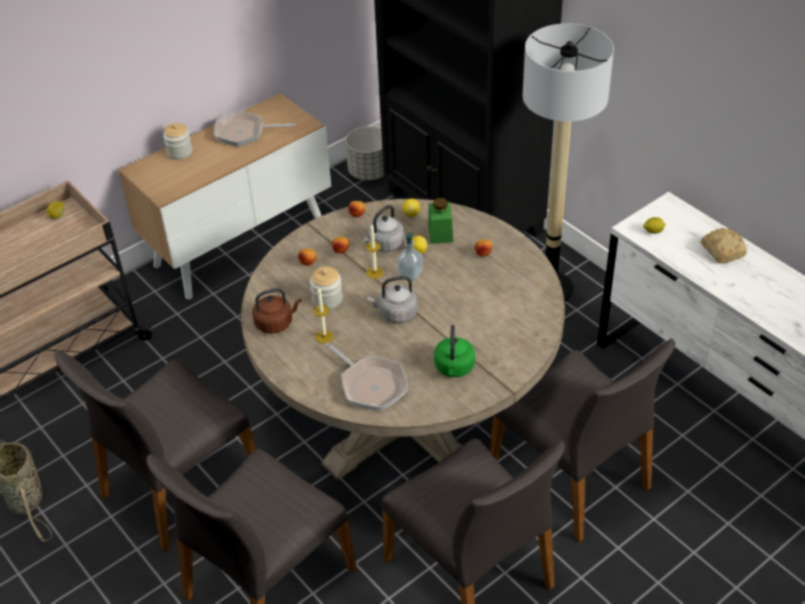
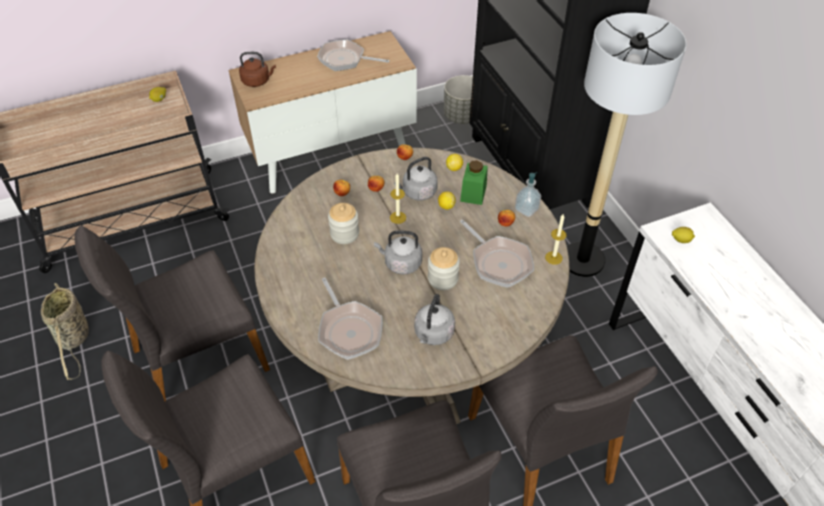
camera: 15 degrees right, 5 degrees up
(180, 152) = (284, 65): jar -> jar (442, 279)
(276, 323) = (290, 245): brown kettle -> brown kettle (257, 81)
(324, 336) = (326, 269): candle -> candle (553, 258)
(410, 273) = (430, 226): soap dispenser -> soap dispenser (526, 209)
(454, 368) = (433, 334): green kettle -> grey kettle
(491, 290) = (499, 262): none -> frying pan
(722, 250) = (746, 277): bread -> none

